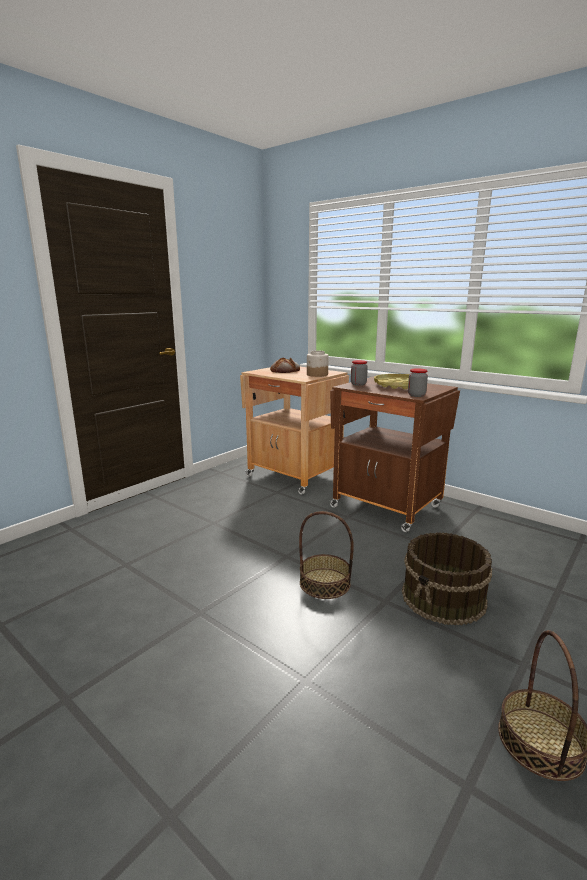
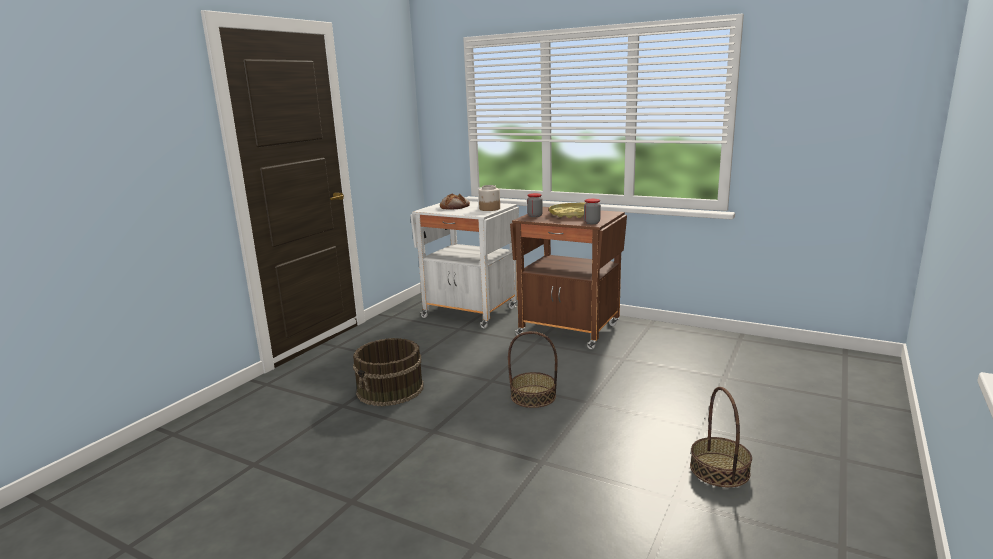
camera: 10 degrees left, 0 degrees up
(295, 477) = (471, 313): brown cart -> white cart
(444, 598) = (635, 394): brown bucket -> brown bucket (390, 389)

